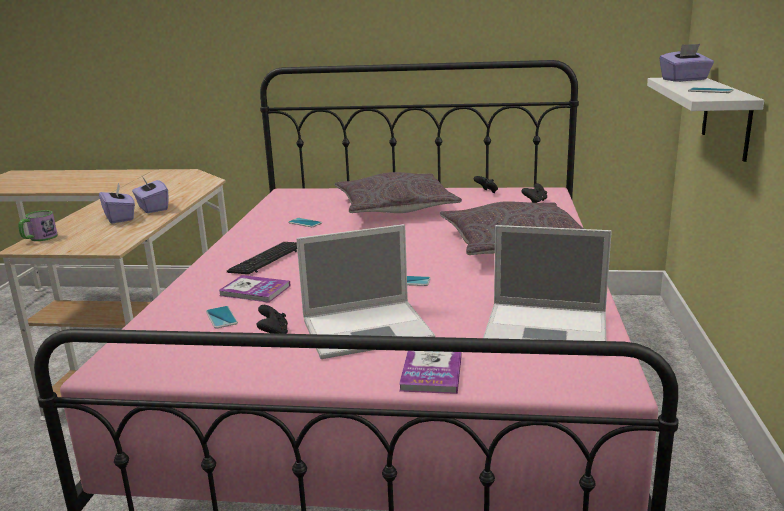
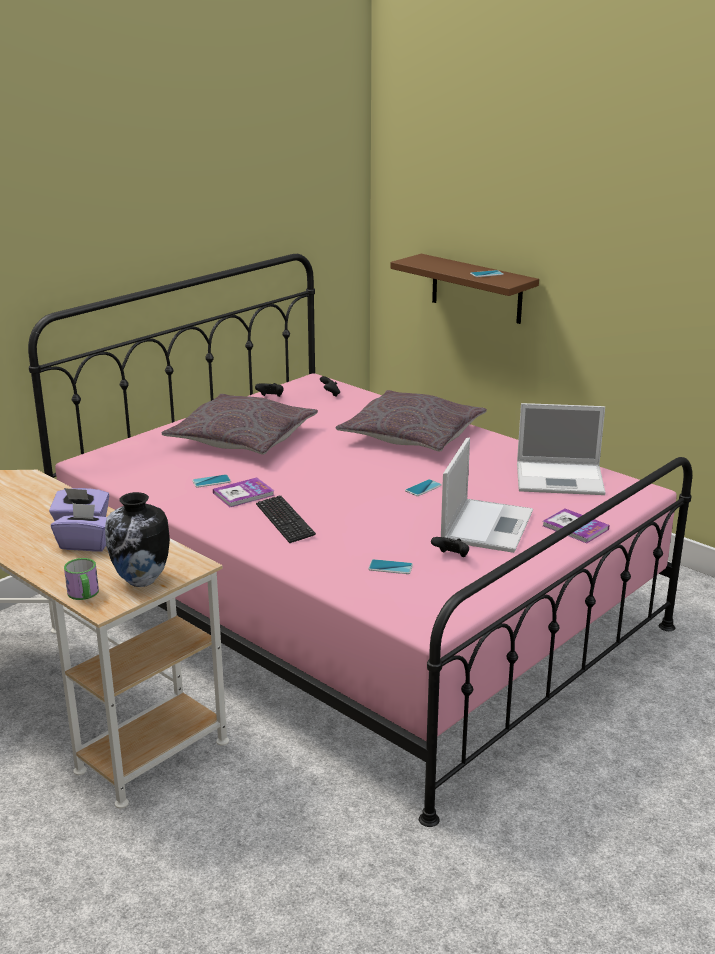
camera: 55 degrees left, 5 degrees up
(72, 244) = (141, 581): none -> vase
(255, 291) = (352, 543): book -> book (243, 494)
(548, 329) = (561, 479): laptop -> laptop turned 45 degrees clockwise
(684, 80) = (426, 261): purple tissue box -> none
(726, 117) = (476, 289): white shelf -> brown shelf

